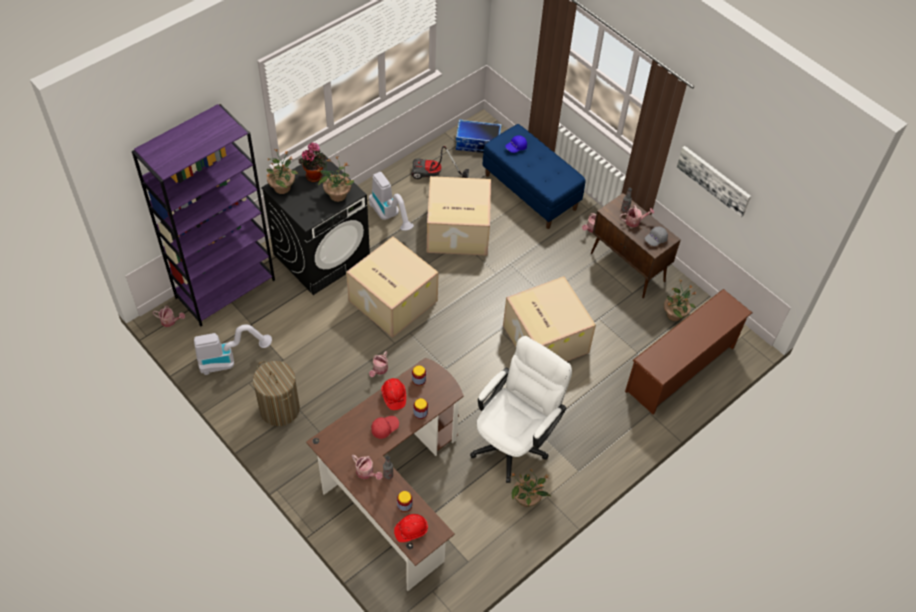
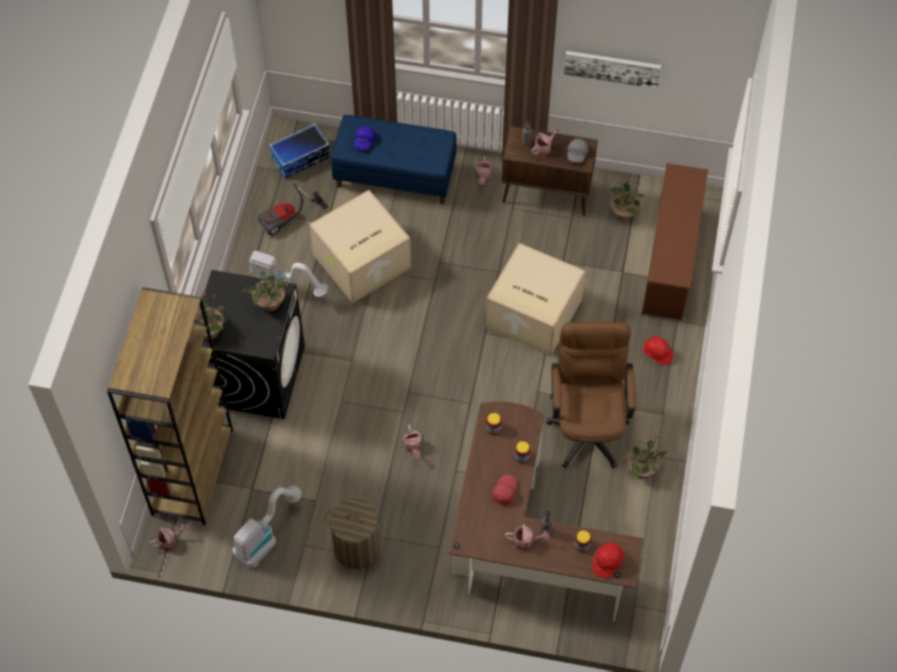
camera: 35 degrees left, 5 degrees up
(225, 288) = (192, 471): purple bookcase -> brown bookcase
(315, 175) = (228, 297): potted plant -> none
(391, 300) = (363, 373): cardboard box -> none
(393, 396) = (486, 458): red hard hat -> red hard hat (657, 354)
(515, 440) = (588, 425): white office chair -> brown office chair

